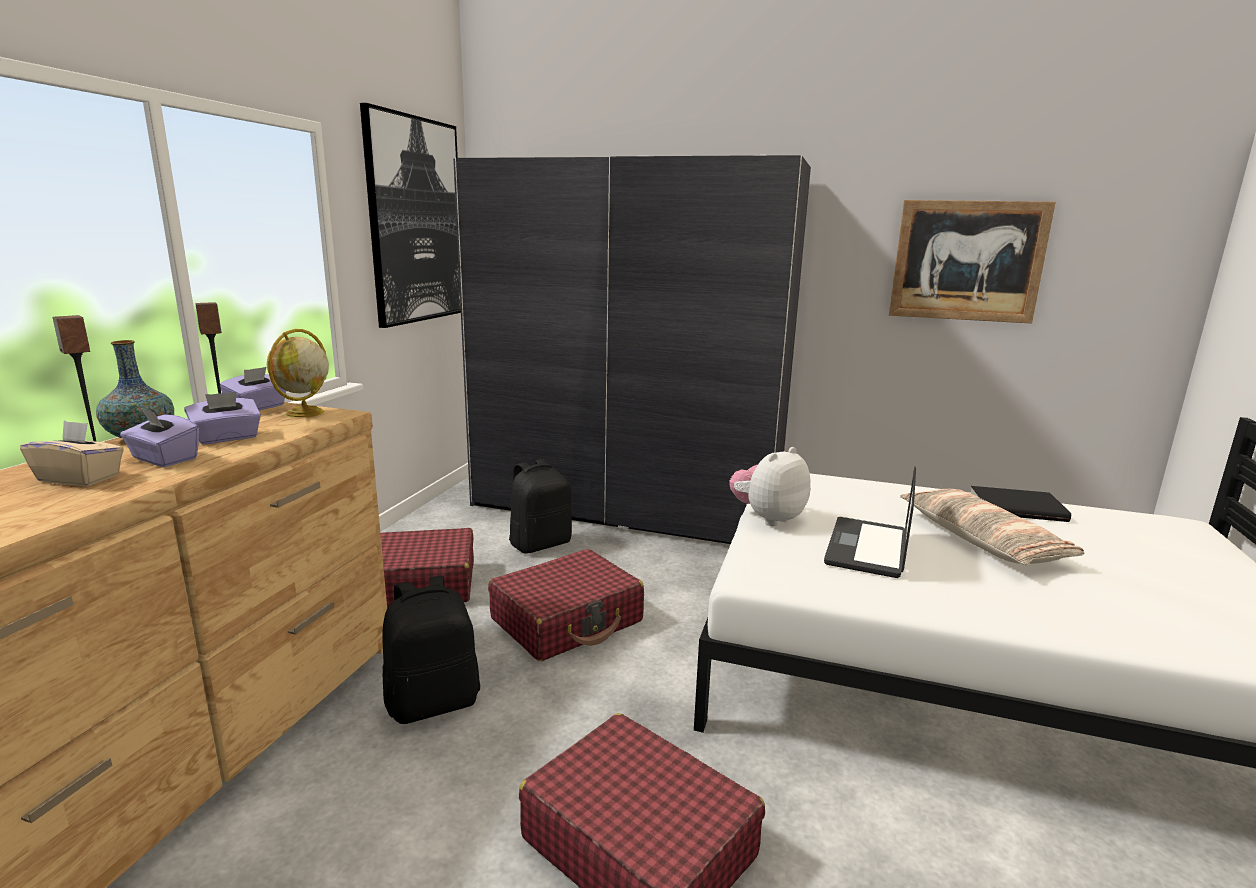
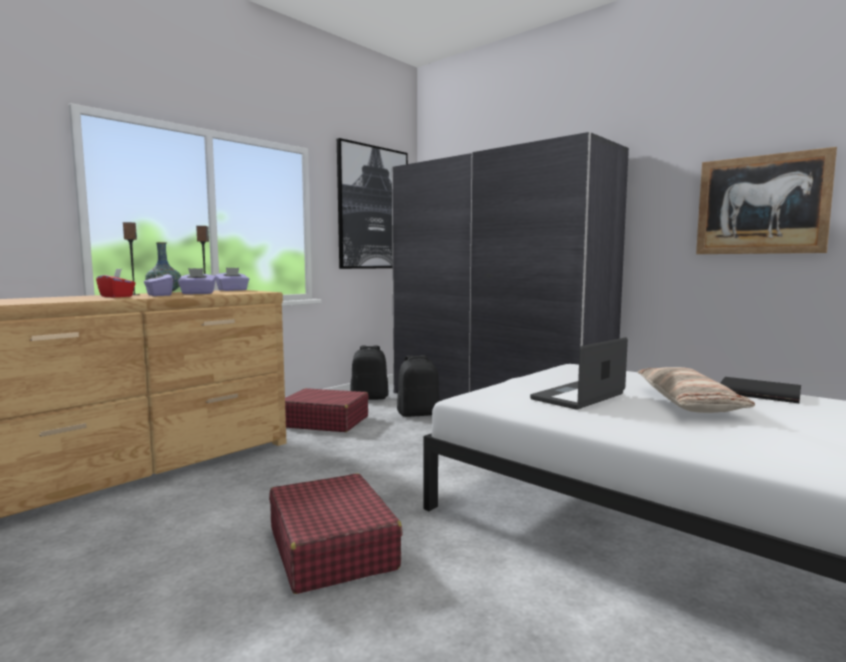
camera: 25 degrees right, 10 degrees down
(80, 478) = (117, 296): beige tissue box -> red tissue box
(304, 413) = (249, 291): globe -> none
(433, 702) = (284, 468): black backpack -> black backpack (370, 398)
(567, 620) = (397, 449): red suitcase -> none
(768, 518) = (525, 380): plush toy -> none

